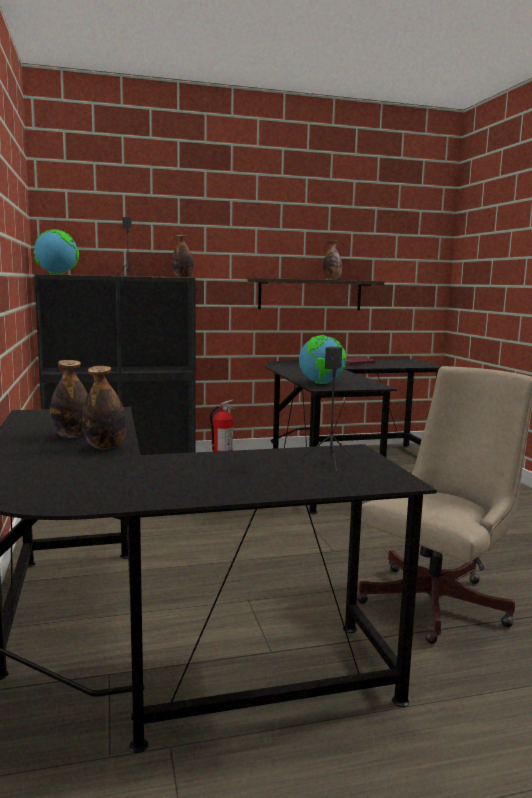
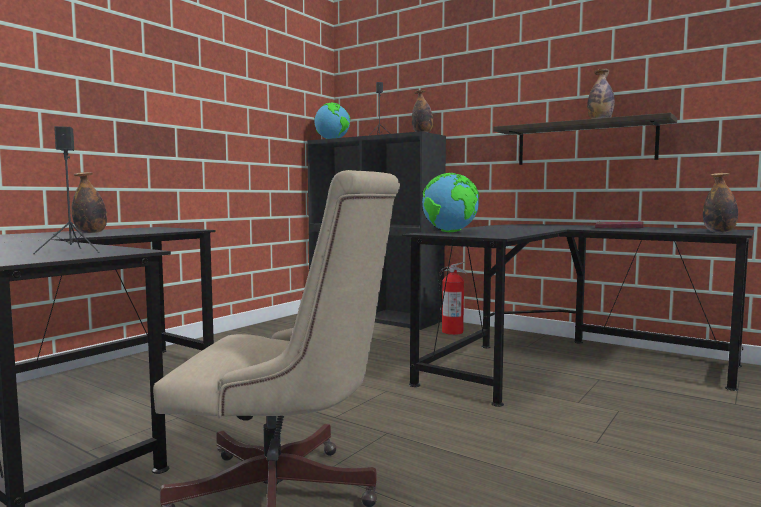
camera: 50 degrees right, 5 degrees down
(105, 447) = (64, 236): bottle -> bottle (719, 232)

